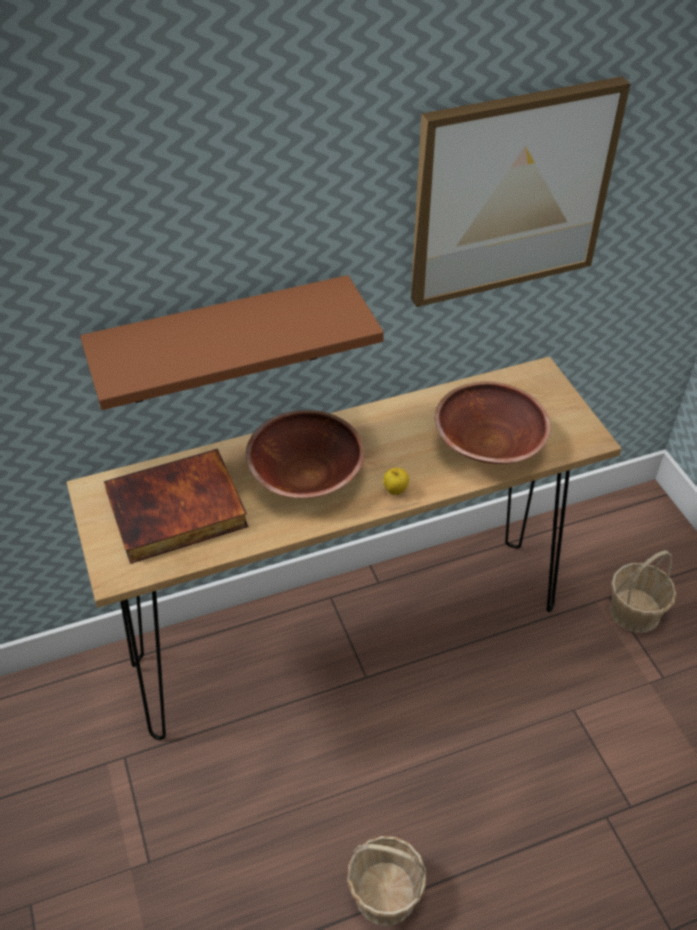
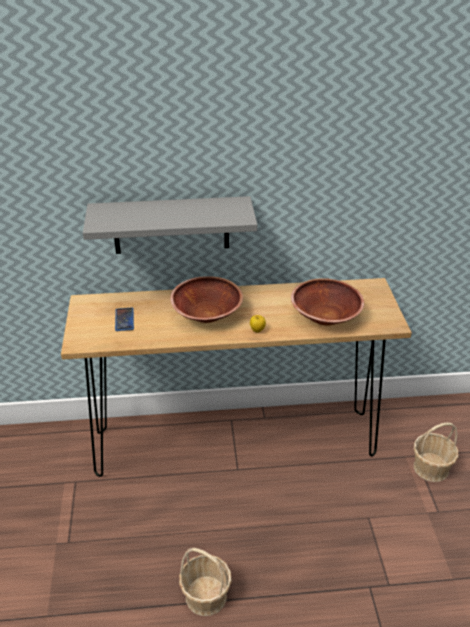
camera: 15 degrees right, 10 degrees down
(176, 512) = (124, 319): book -> phone
(223, 342) = (171, 225): brown shelf -> grey shelf
(510, 193) = (356, 161): picture -> none

